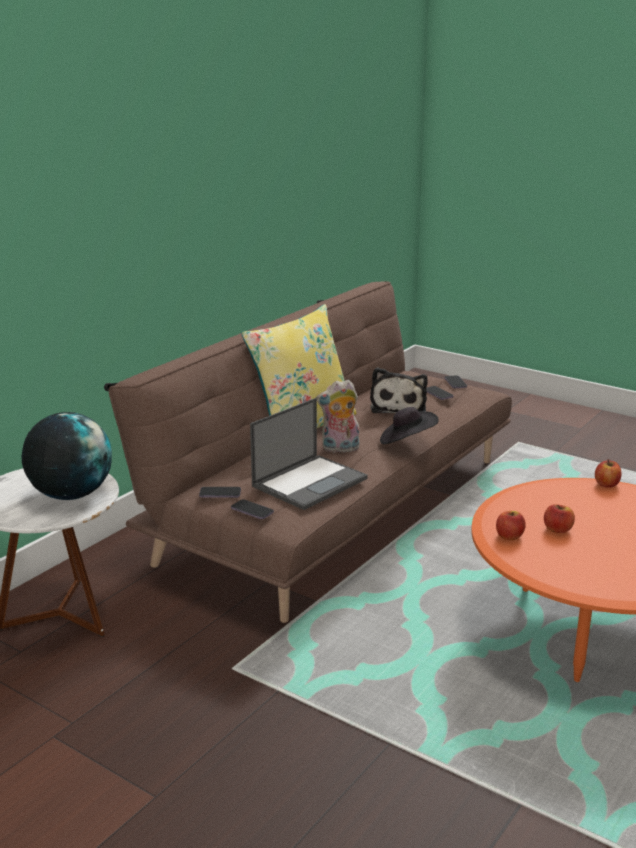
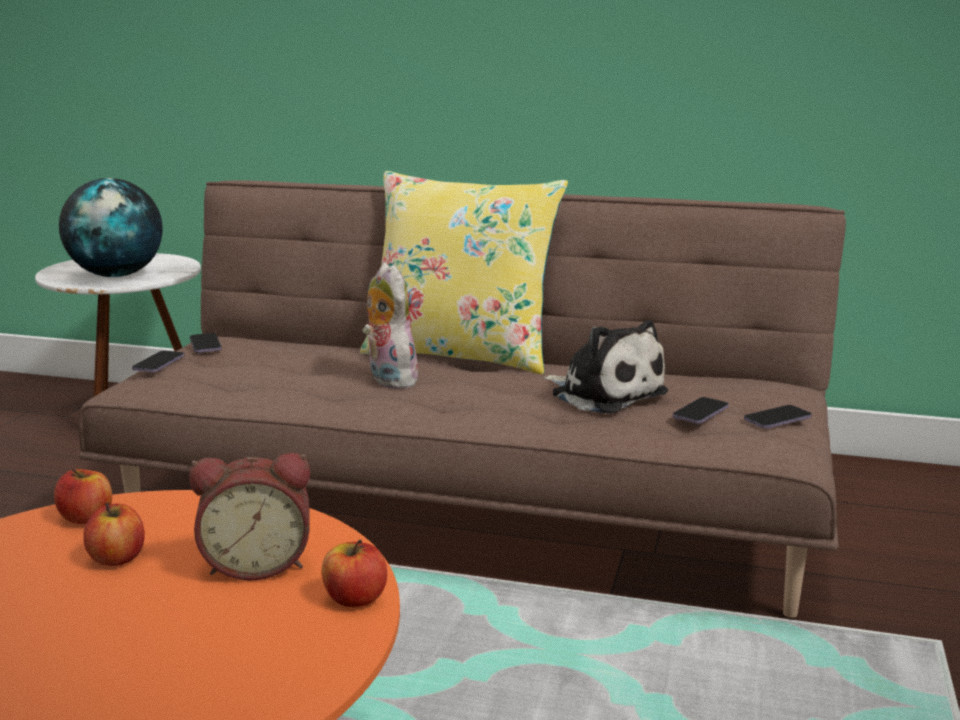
camera: 70 degrees right, 5 degrees down
(310, 482) = (259, 378): laptop -> none
(398, 406) = (604, 394): plush toy -> plush toy turned 120 degrees counterclockwise
(407, 441) = (451, 413): black hat -> none
(571, 500) = (257, 564): none -> alarm clock

